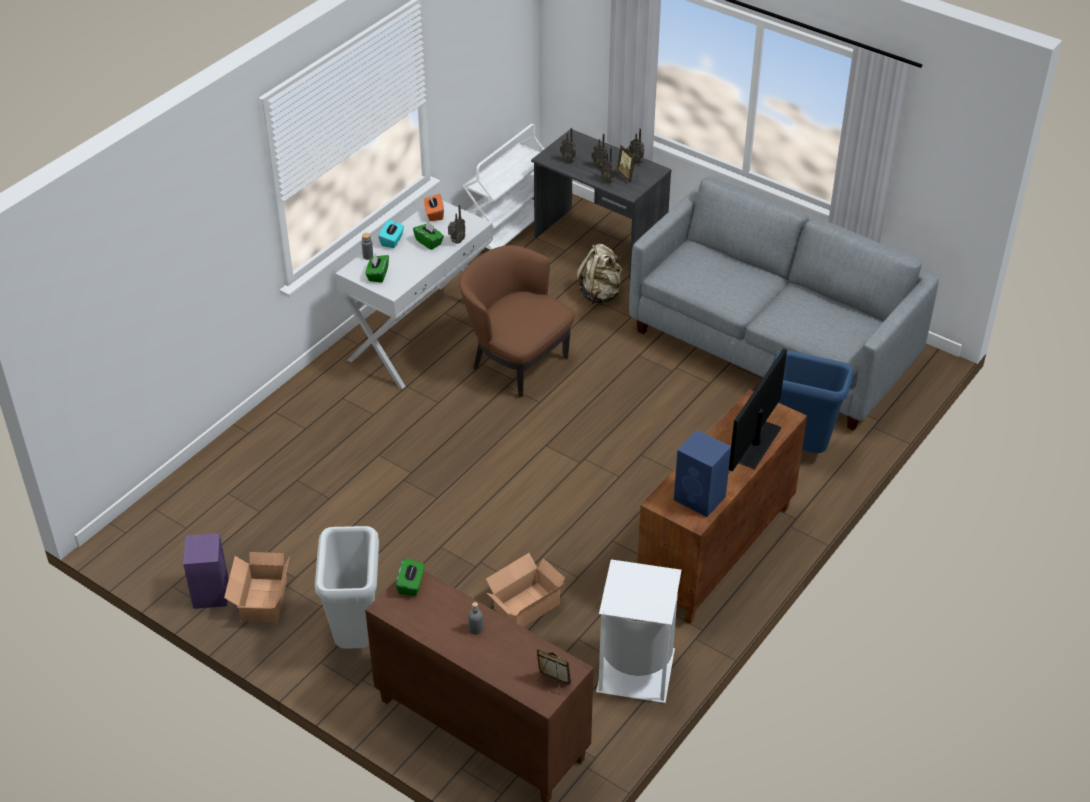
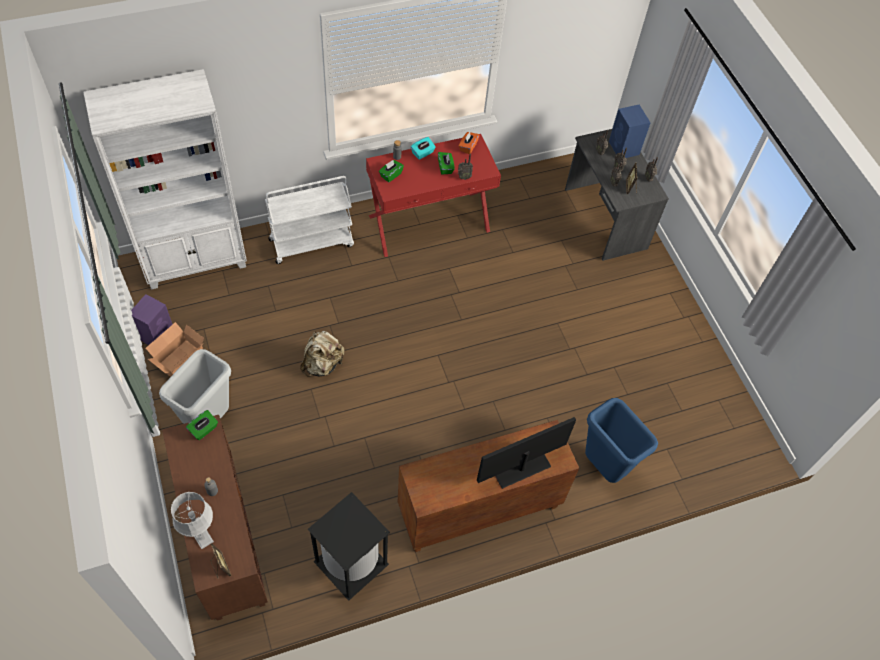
camera: 30 degrees right, 15 degrees up
(186, 500) = (196, 260): none -> white bookcase
(420, 334) = (429, 223): white console table -> red console table
(500, 669) = (200, 533): none -> grey table lamp
(507, 232) = (550, 175): white cart -> white cart (312, 242)
(516, 362) = (471, 280): brown armchair -> none
(524, 605) = (324, 466): cardboard box -> none
(600, 294) = (572, 259): beige backpack -> beige backpack (322, 364)
(634, 671) = (349, 563): white trash can -> black trash can
(700, 498) = (443, 488): blue speaker -> blue speaker (624, 148)
(773, 346) = (657, 372): grey sofa -> none

